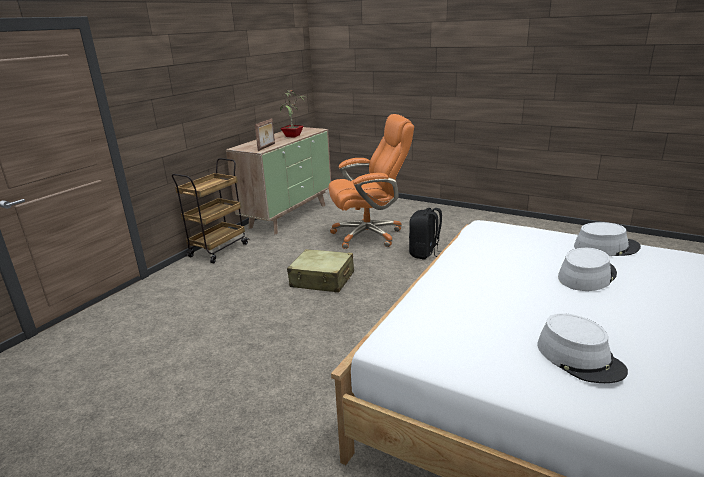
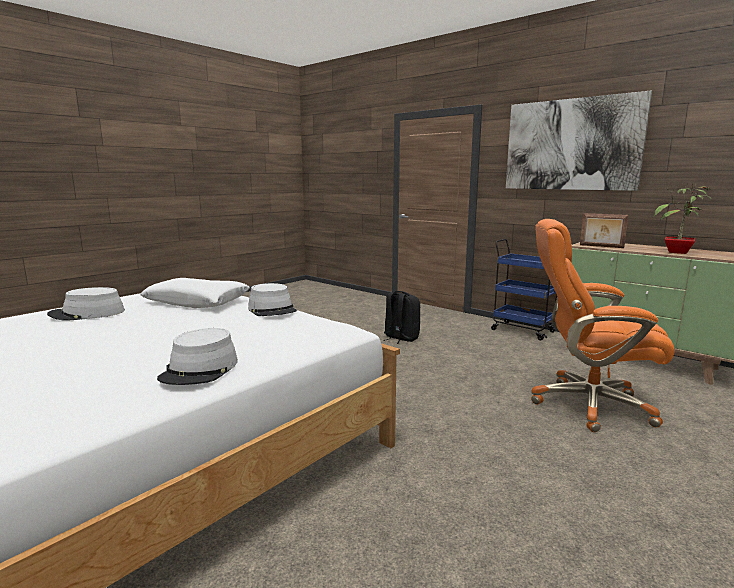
camera: 100 degrees right, 10 degrees down
(191, 65) = (571, 145): none -> picture
(219, 250) = (523, 331): brown cart -> blue cart
(322, 280) = (448, 368): beige suitcase -> none
(370, 236) = (586, 405): orange office chair -> orange office chair turned 105 degrees clockwise
(425, 253) = (523, 439): black backpack -> black backpack (400, 338)
(467, 304) = (197, 302): none -> white pillow
(586, 275) = (160, 338): grey hat -> grey hat (272, 309)

